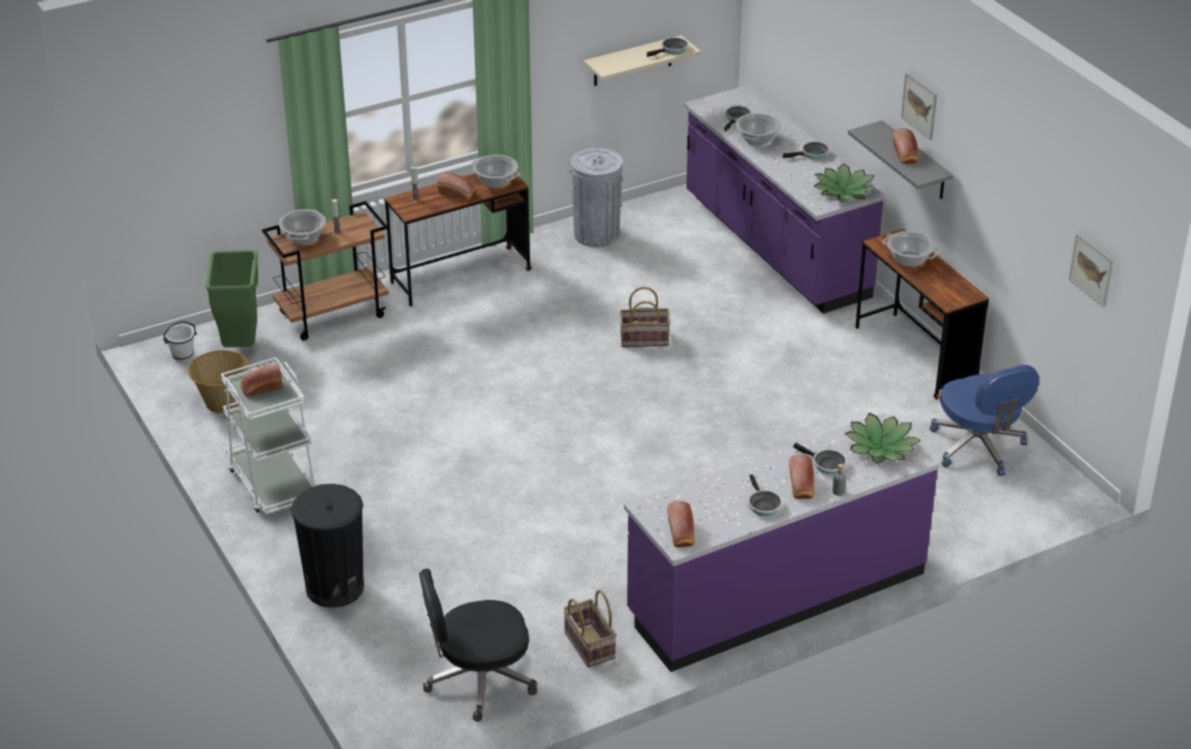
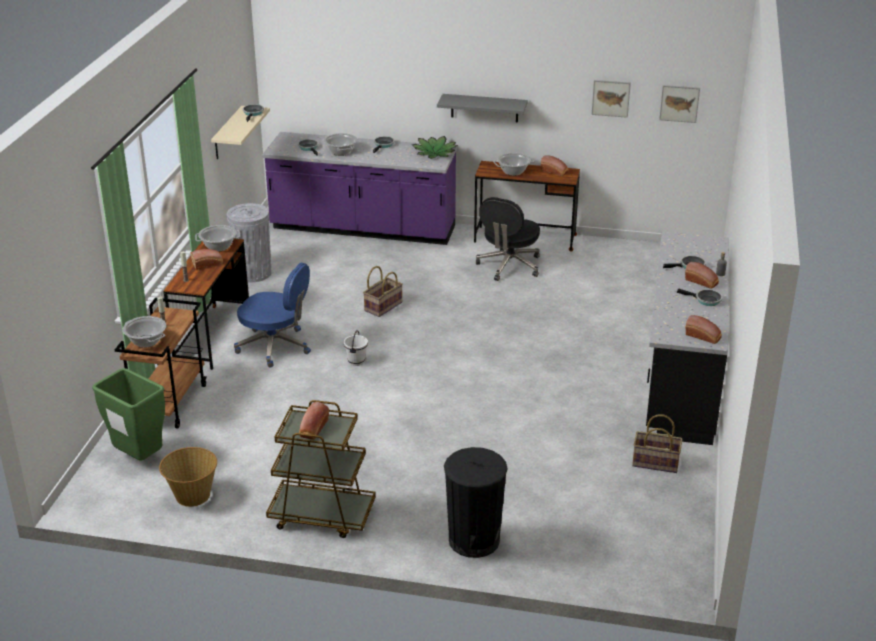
camera: 50 degrees left, 5 degrees down
(183, 356) = (107, 490): white bucket -> white bucket (356, 361)
(273, 484) = (321, 515): white cart -> brown cart
(478, 680) = (643, 522): black office chair -> black office chair (509, 266)
(776, 594) = (680, 376): purple counter -> black counter
(881, 447) = (694, 245): potted plant -> none
(905, 155) = (488, 102): bread -> bread (555, 171)
(919, 106) = (483, 65): picture -> picture (611, 98)
(978, 447) = (628, 260): blue office chair -> blue office chair (275, 346)

